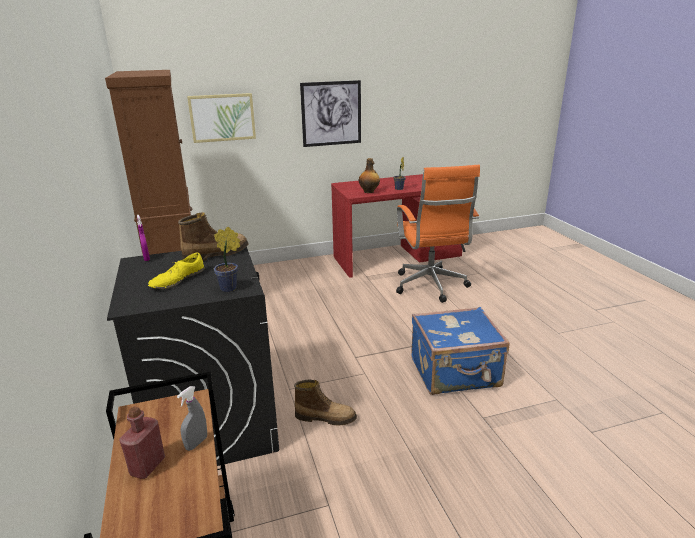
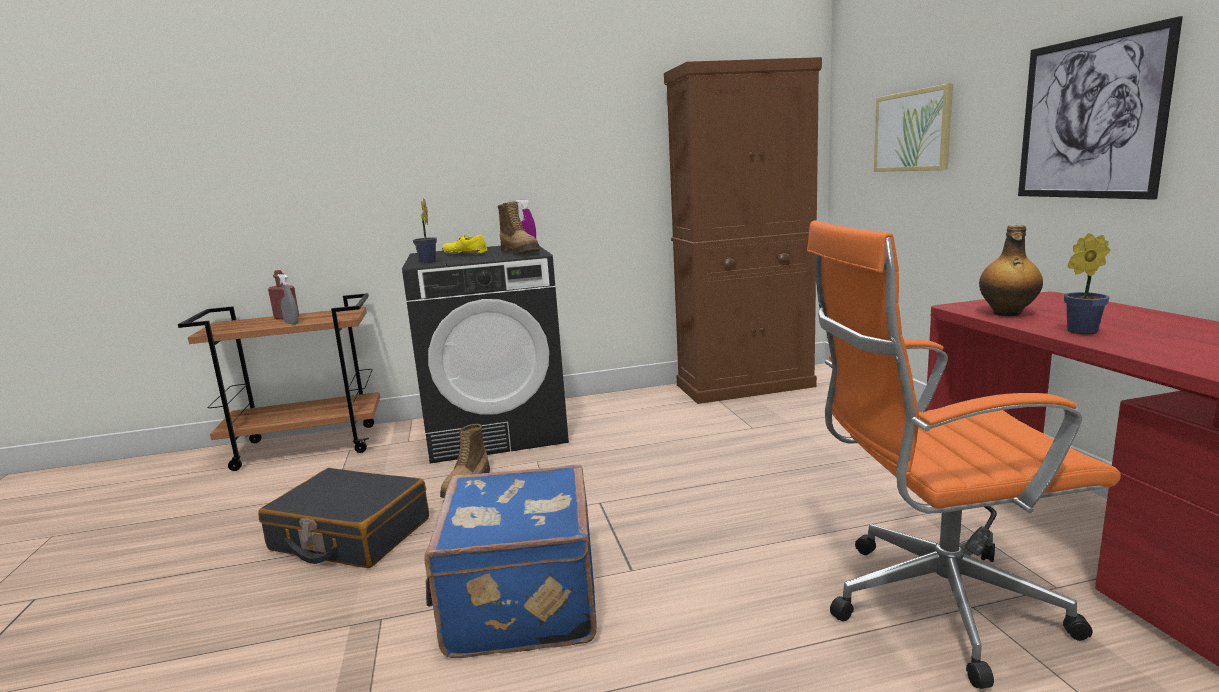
camera: 95 degrees right, 10 degrees down
(401, 463) = (350, 535): none -> black suitcase

